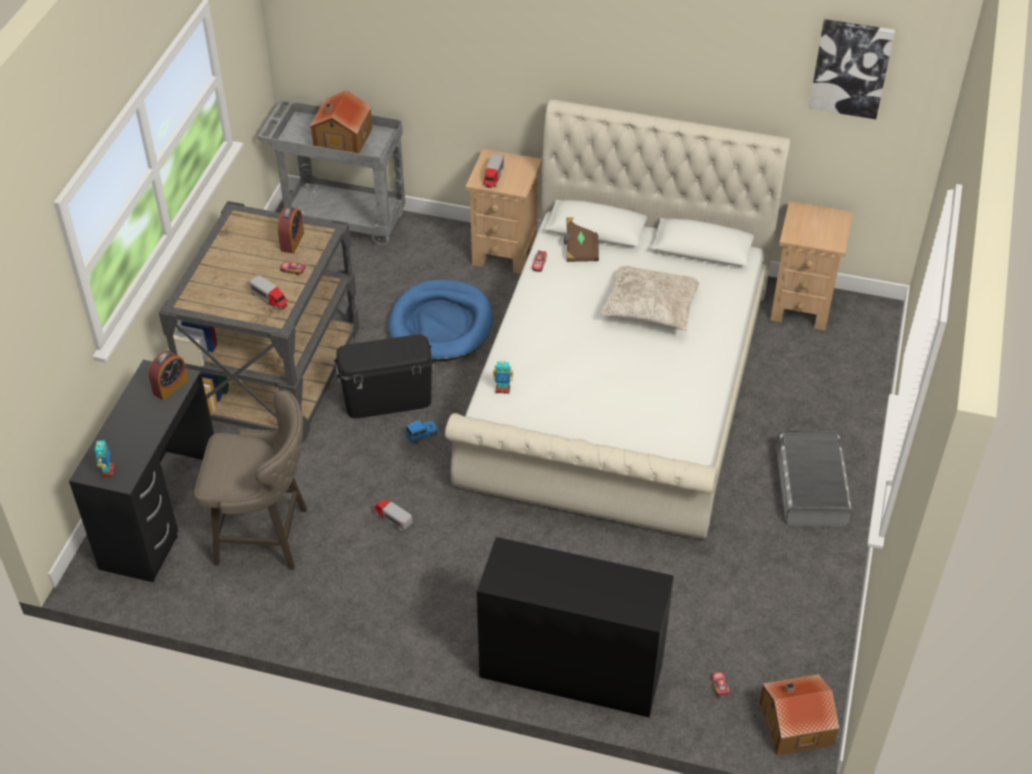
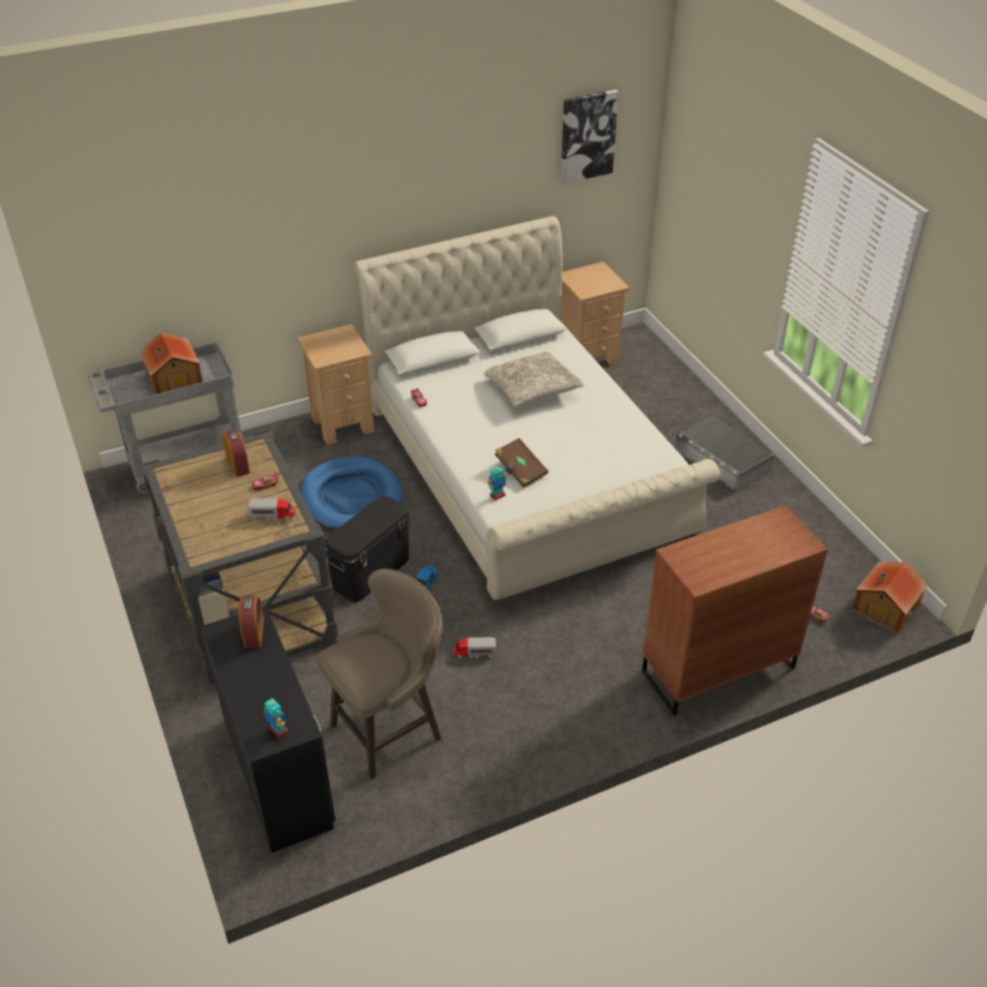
camera: 40 degrees left, 5 degrees down
(493, 176) = (329, 352): toy truck -> none
(570, 670) = (718, 670): black desk -> brown dresser
(580, 247) = (435, 375): brown book -> brown book (520, 471)

